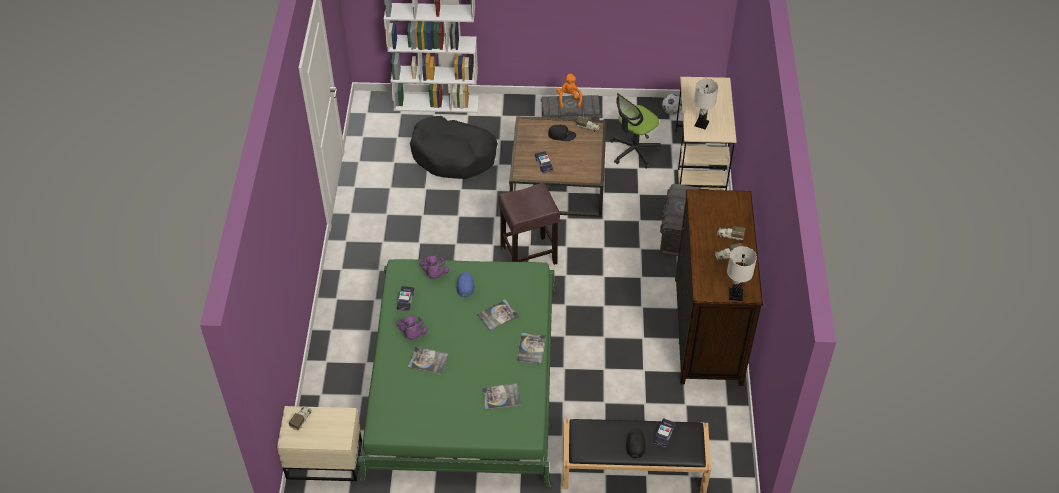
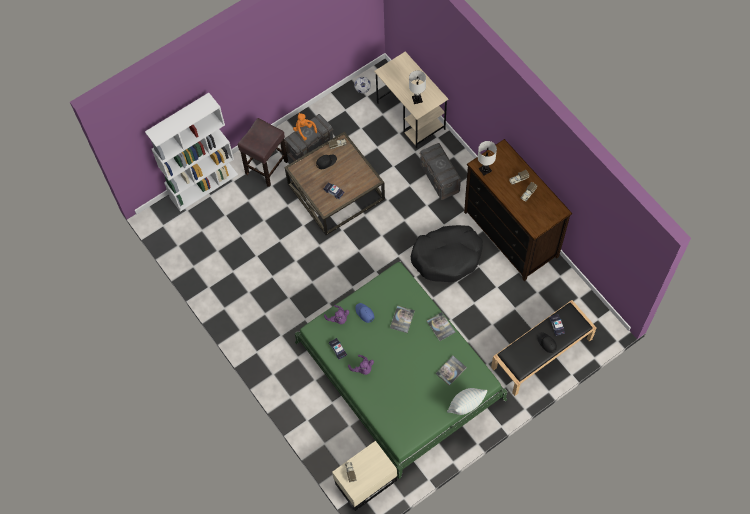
camera: 35 degrees left, 15 degrees up
(428, 361) = (389, 379): book -> none
(453, 155) = (252, 218): black dog bed -> black dog bed (447, 257)
(483, 442) = (465, 406): none -> pillow
(529, 255) = (365, 258): brown stool -> brown stool (267, 167)
(634, 151) = (364, 136): office chair -> none
(735, 295) = (553, 218): white table lamp -> white table lamp (485, 170)

